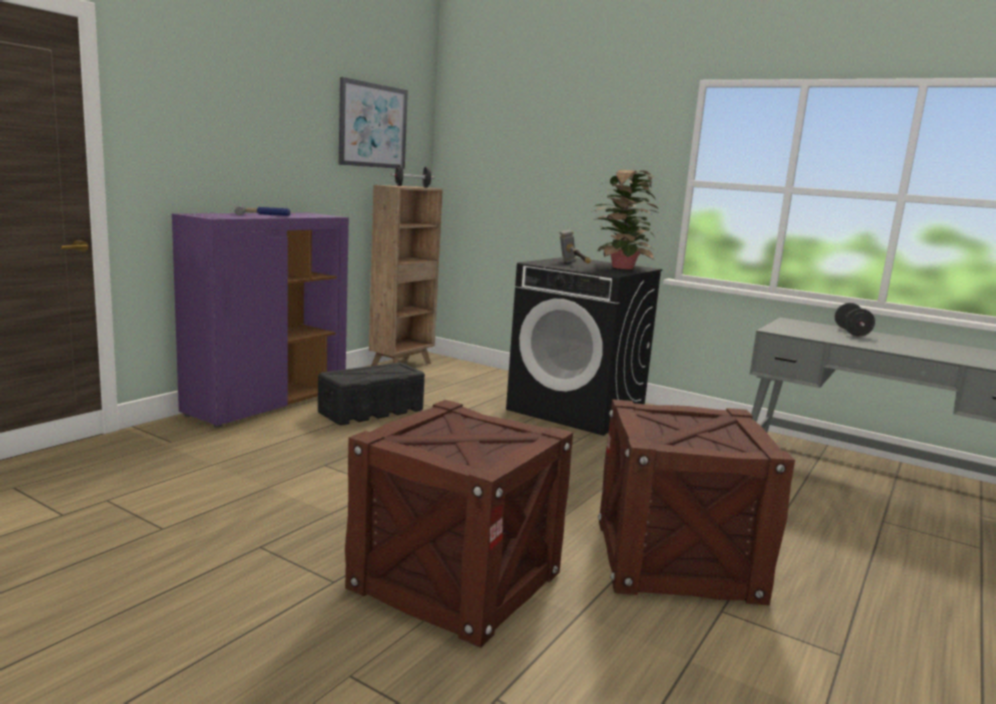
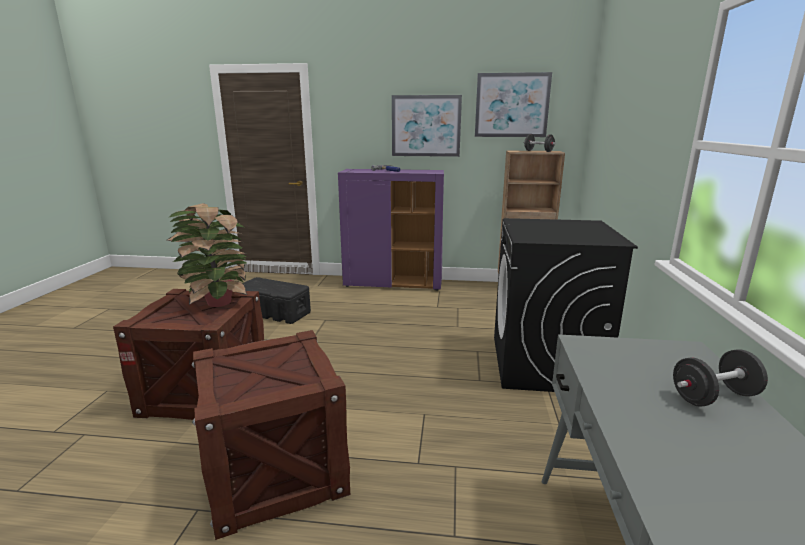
camera: 65 degrees right, 5 degrees up
(284, 145) = (426, 126): none -> picture
(372, 411) = (421, 306): black storage box -> black storage box (274, 312)
(574, 265) = (541, 227): hammer -> none
(621, 267) = (583, 237): potted plant -> potted plant (217, 302)

